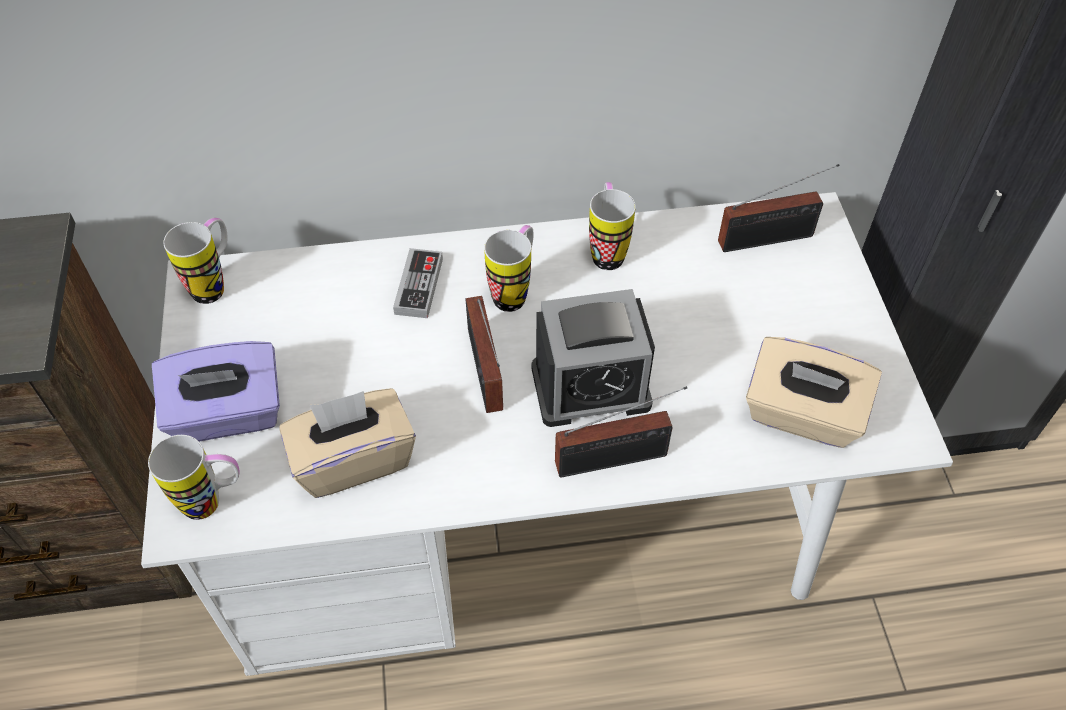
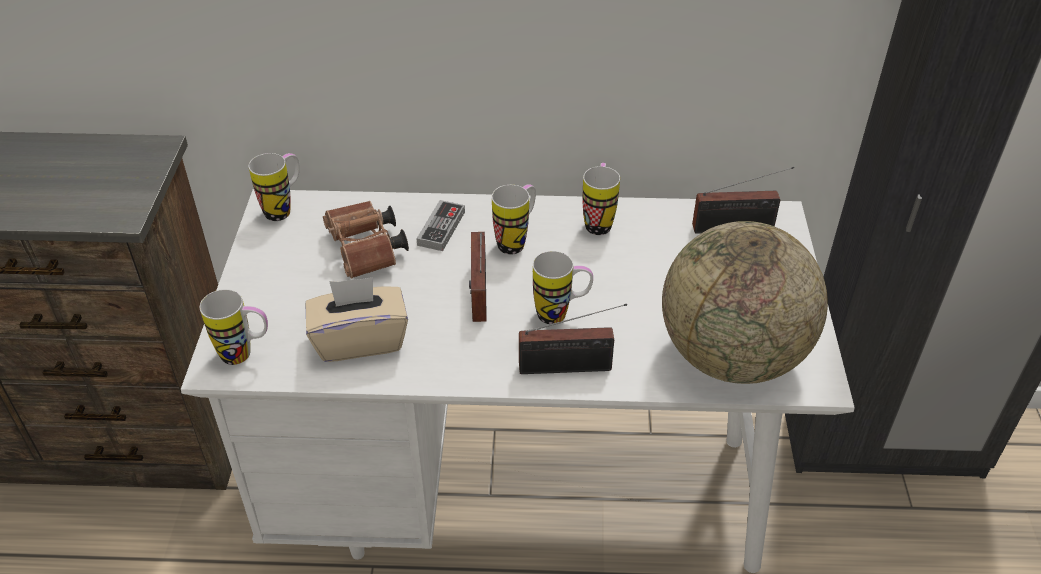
camera: 10 degrees right, 10 degrees down
(228, 415) = (271, 297): purple tissue box -> none
(334, 333) = (367, 252): none -> brown binoculars
(590, 387) = (561, 314): alarm clock -> mug
(802, 415) = (732, 356): beige tissue box -> globe

